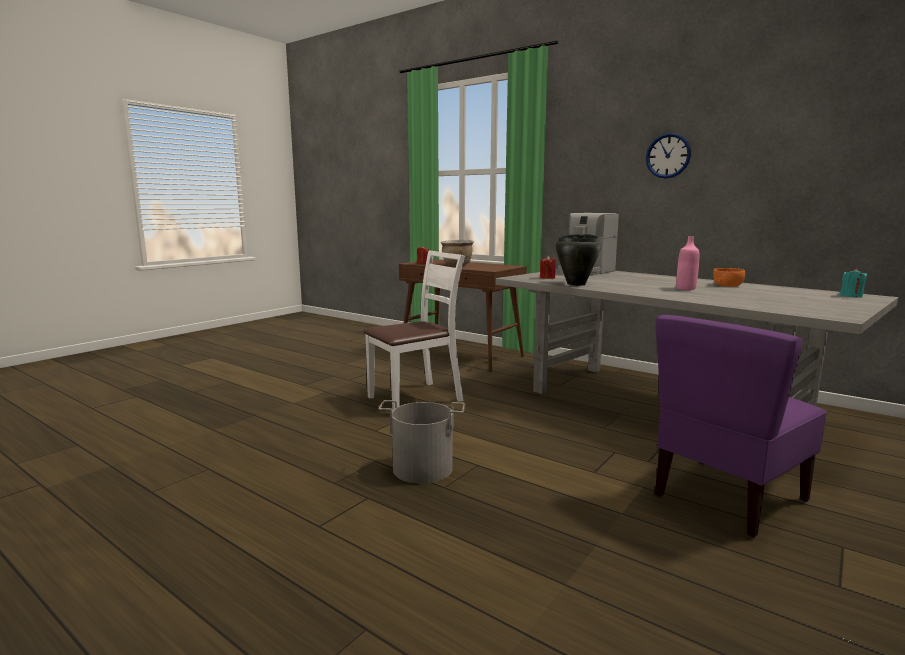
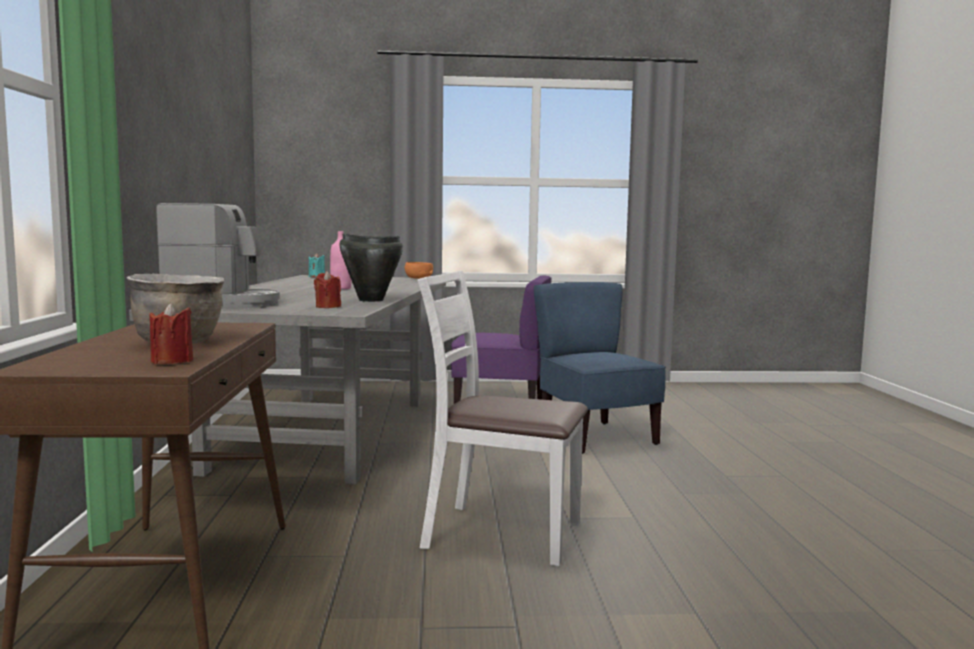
camera: 130 degrees left, 5 degrees down
(422, 469) = (650, 474): grey bucket -> none
(547, 496) = (595, 437): none -> blue chair
(668, 156) = (171, 120): wall clock -> none
(727, 285) = (293, 285): orange bowl -> orange bowl (418, 278)

